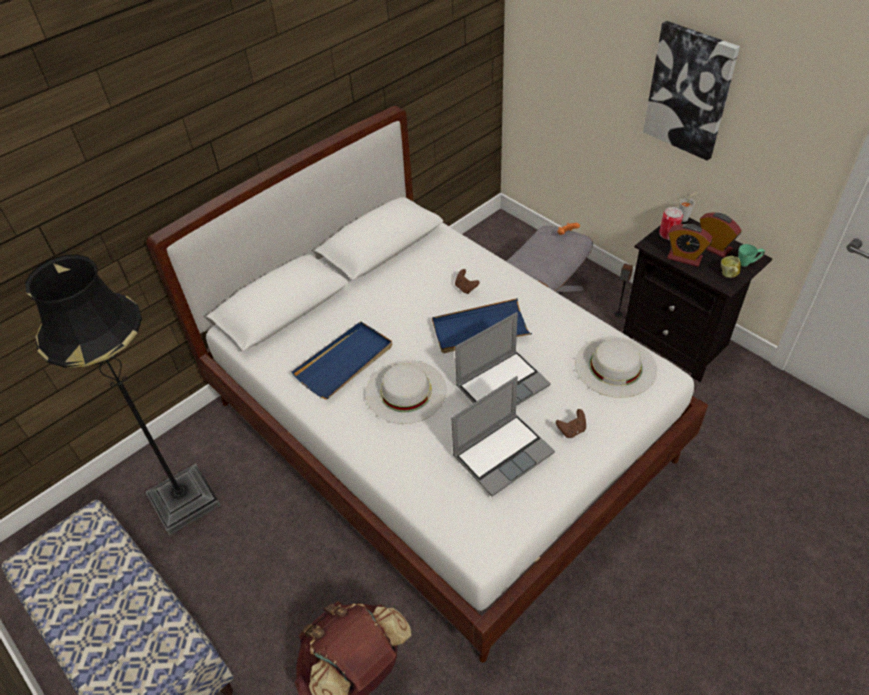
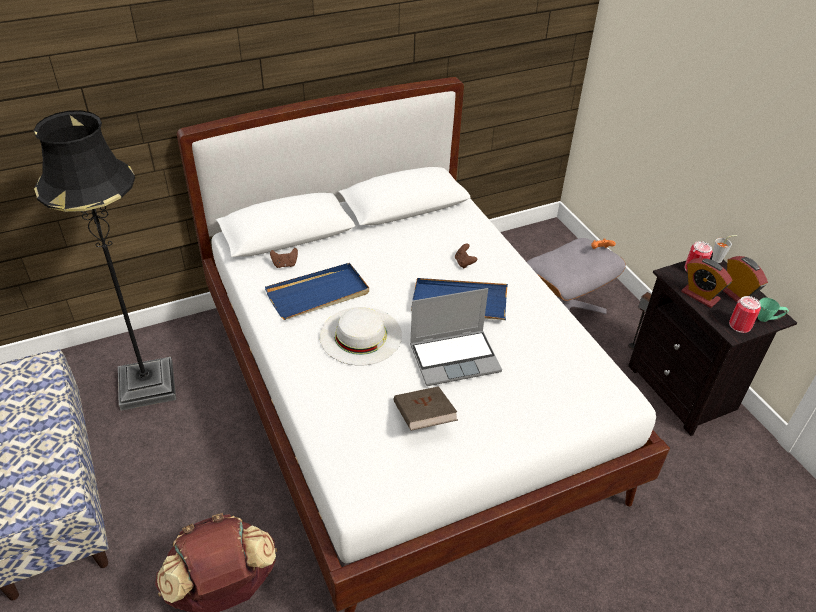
camera: 15 degrees right, 5 degrees down
(503, 453) = (423, 418): laptop -> brown book
(571, 430) = (503, 419): brown game controller -> brown game controller (285, 264)
(615, 366) = (577, 374): white hat -> none
(689, 91) = (747, 124): picture -> none
(728, 275) = (740, 325): mug -> can

